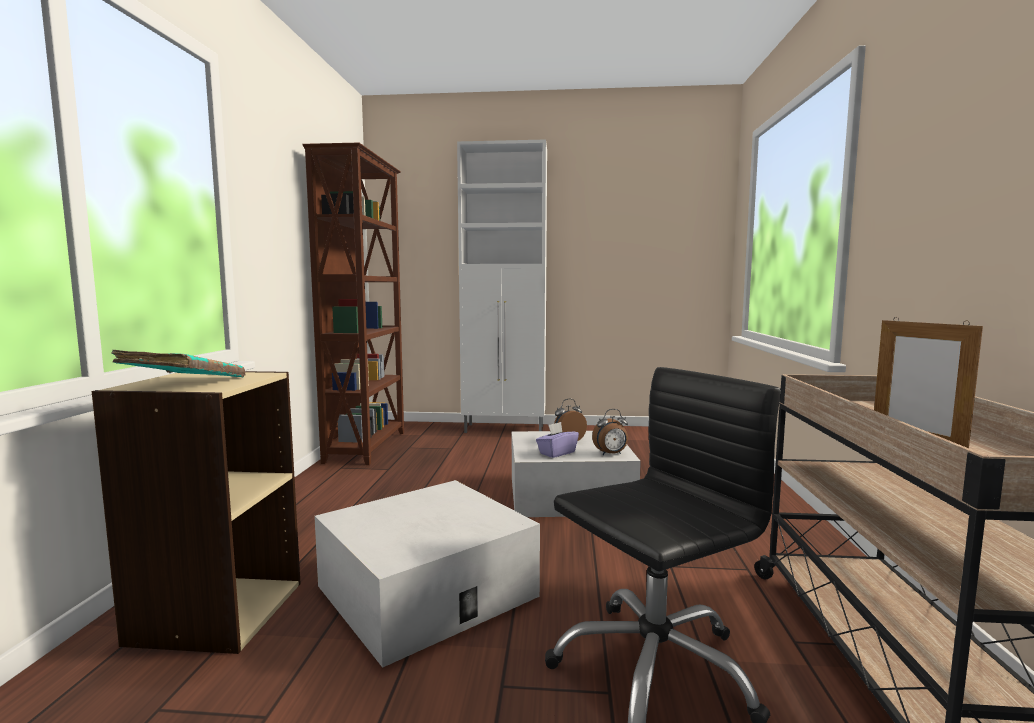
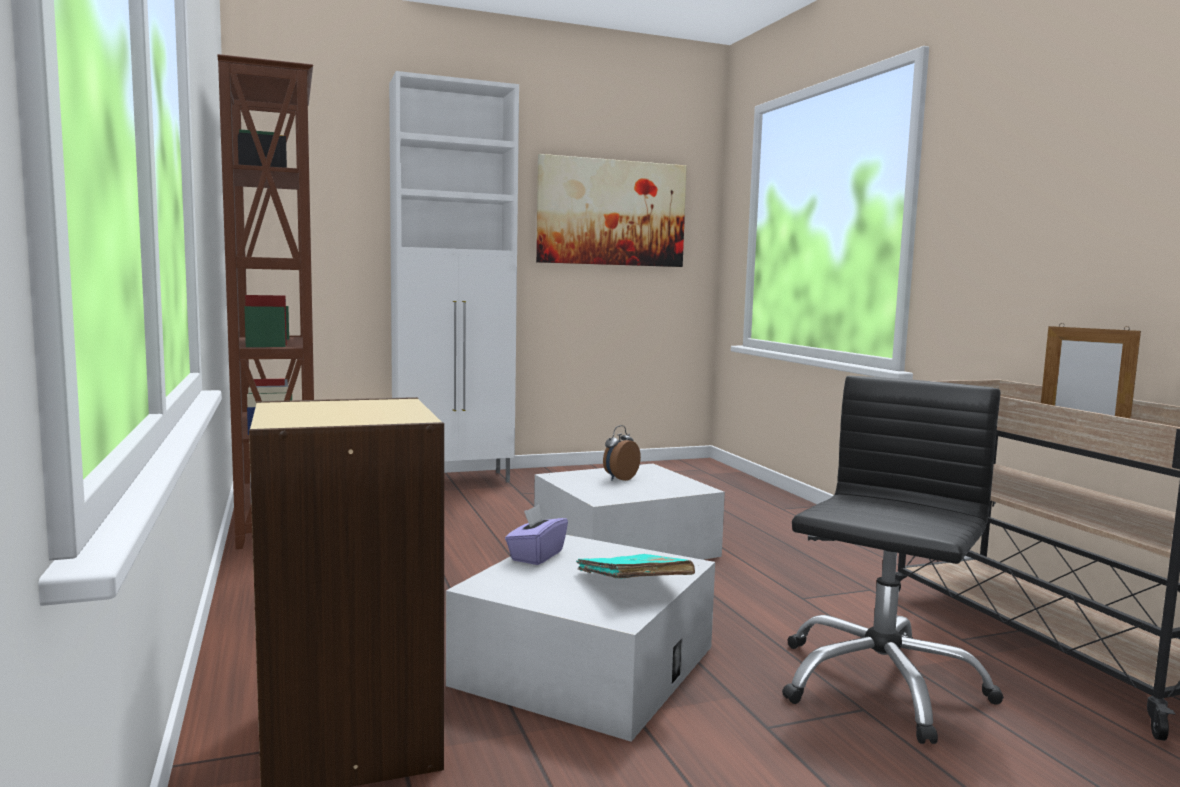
camera: 25 degrees left, 0 degrees up
(185, 384) = (347, 416): turquoise book -> turquoise book (632, 586)
(557, 453) = (626, 492): purple tissue box -> purple tissue box (536, 556)
(611, 454) = (686, 488): alarm clock -> none
(634, 231) = (611, 213): none -> picture

